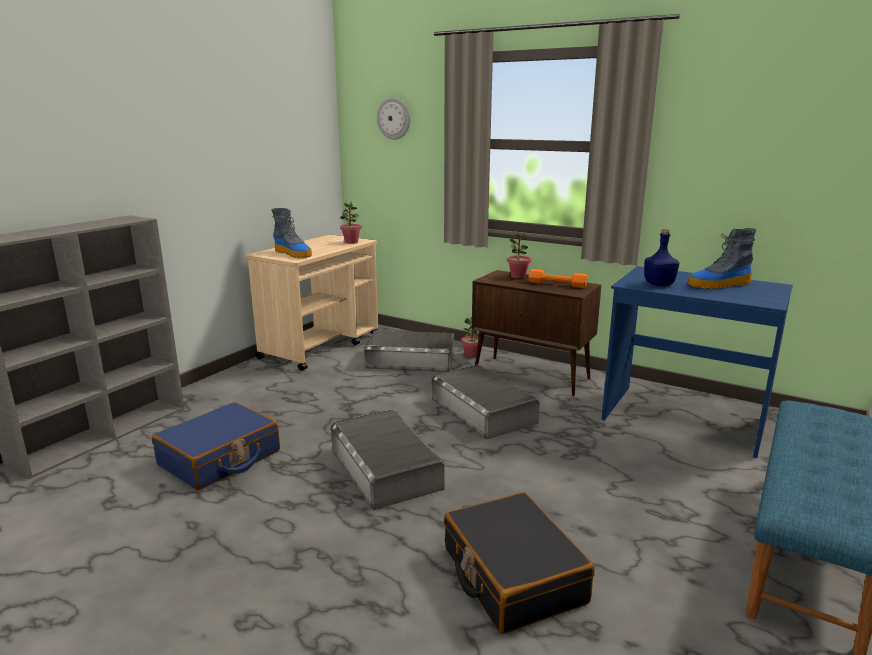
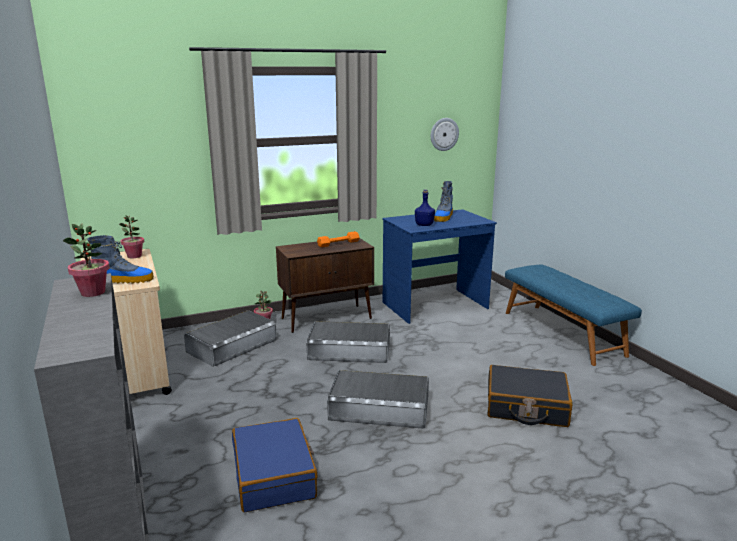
camera: 55 degrees left, 0 degrees up
(394, 118) = (136, 126): wall clock -> wall clock (444, 134)
(518, 276) = (303, 246): potted plant -> potted plant (93, 293)

